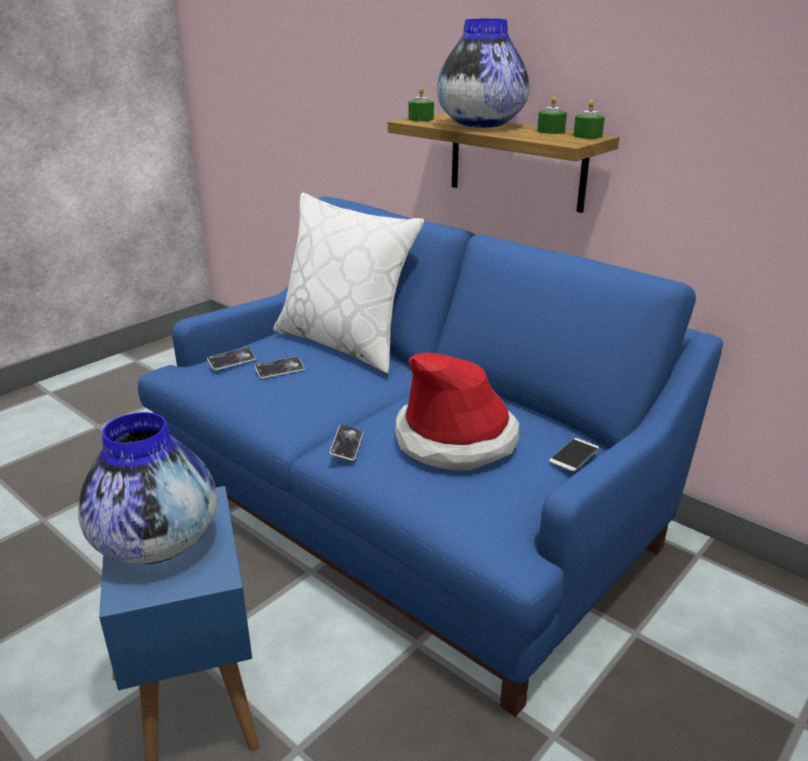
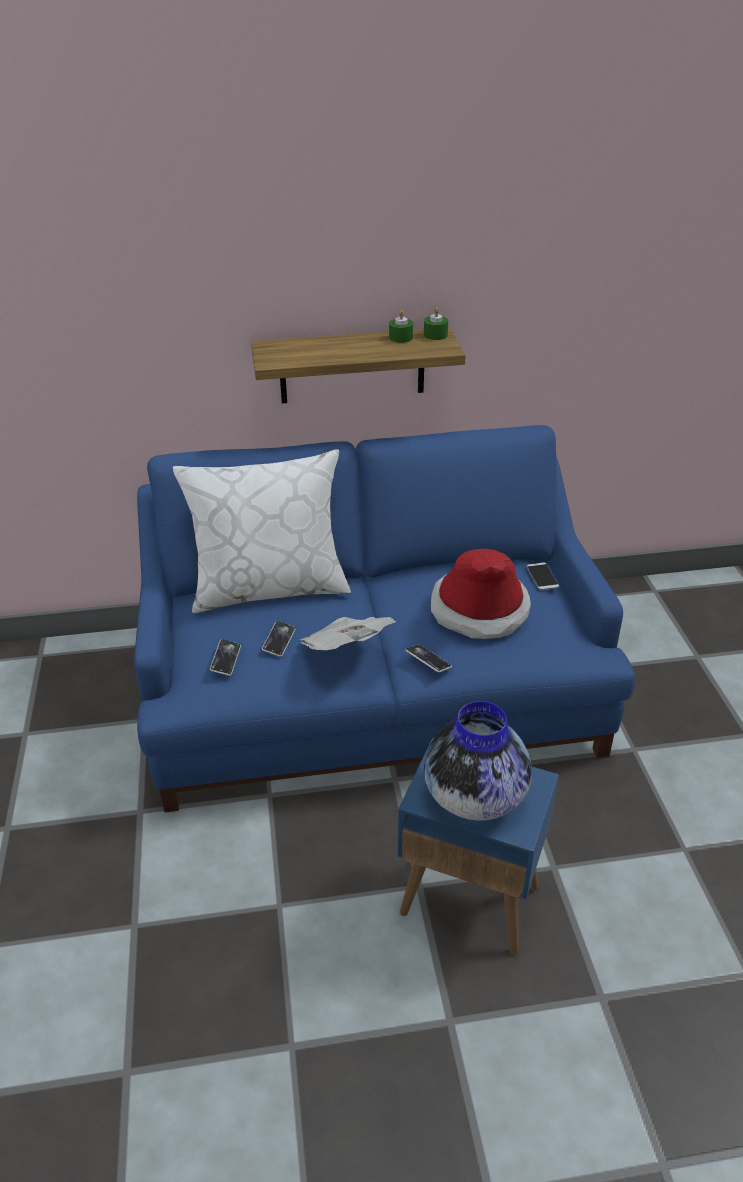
camera: 50 degrees left, 10 degrees up
(305, 401) = (347, 650): none -> newspaper
(421, 119) = (272, 356): green candle -> none
(481, 125) = (338, 348): vase -> none

